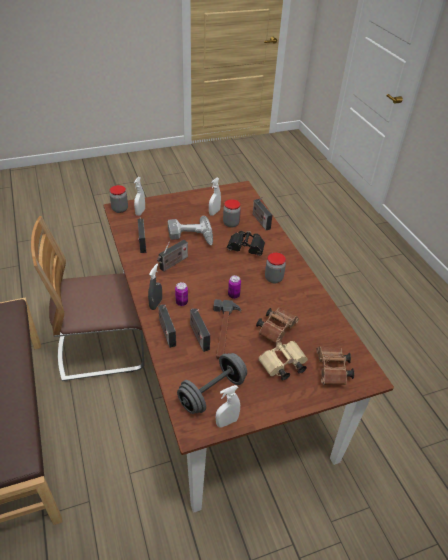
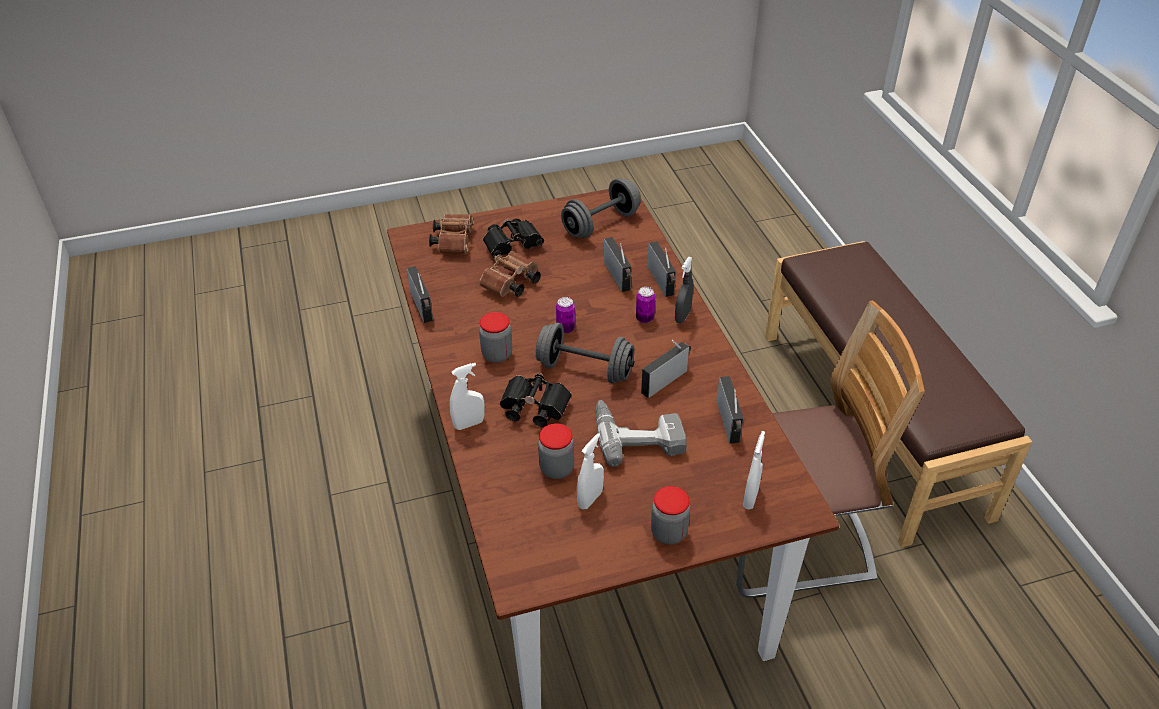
camera: 175 degrees left, 0 degrees up
(120, 209) = (797, 506): jar -> jar (668, 533)
(220, 269) = (585, 369): none -> grey dumbbell
(224, 331) = (583, 282): hammer -> none
(227, 422) = (586, 202): white spray bottle -> white spray bottle (469, 424)
(260, 221) = (494, 476): radio -> radio (423, 307)
(282, 366) = (514, 246): beige binoculars -> black binoculars

